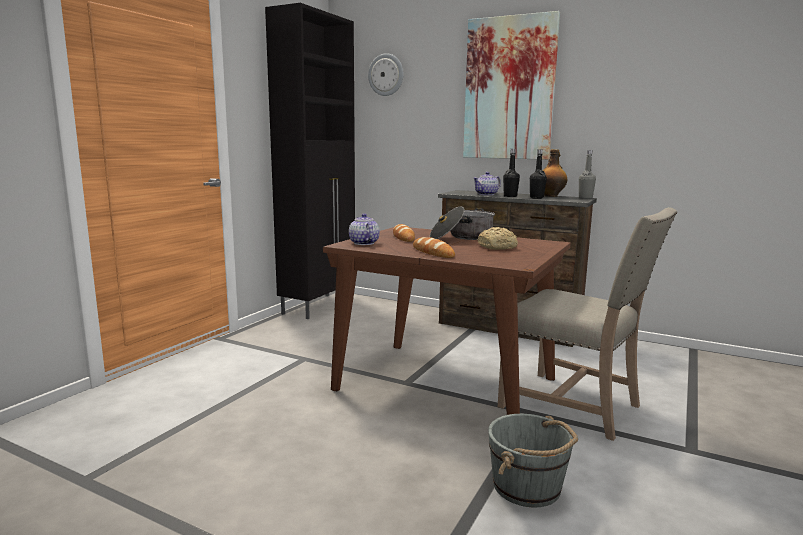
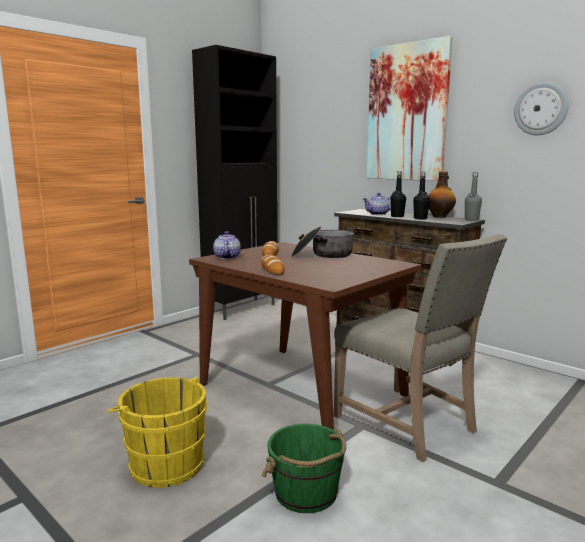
camera: 15 degrees right, 0 degrees up
(355, 480) = (164, 463): none -> yellow bucket
(386, 75) = (305, 103): wall clock -> wall clock (541, 108)
(498, 247) = (340, 266): bread -> none
(528, 487) = (306, 493): grey bucket -> green bucket

